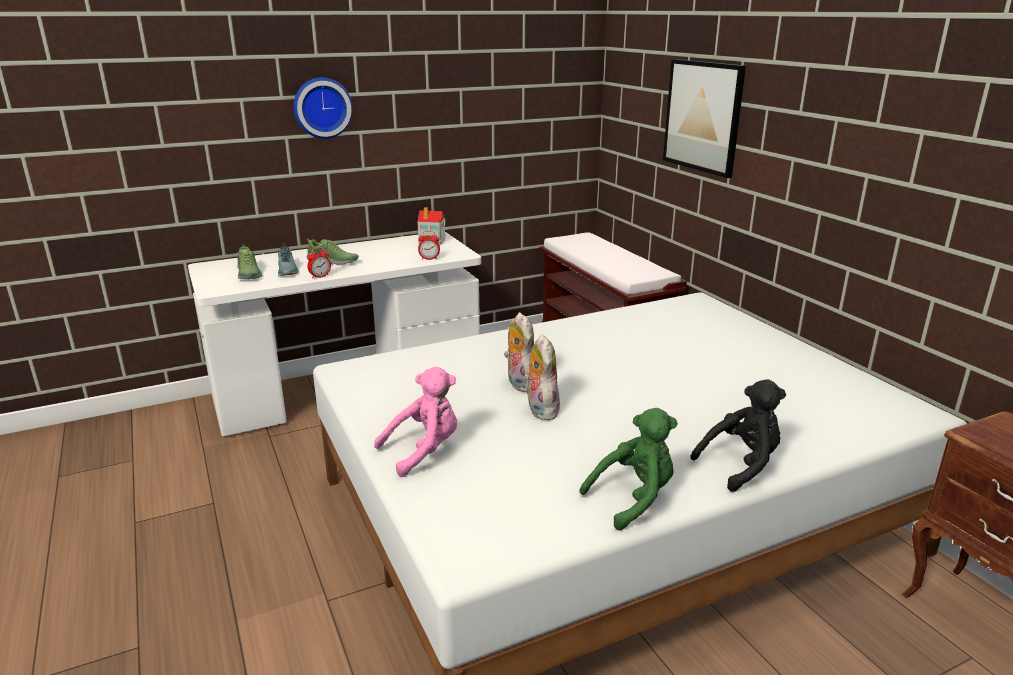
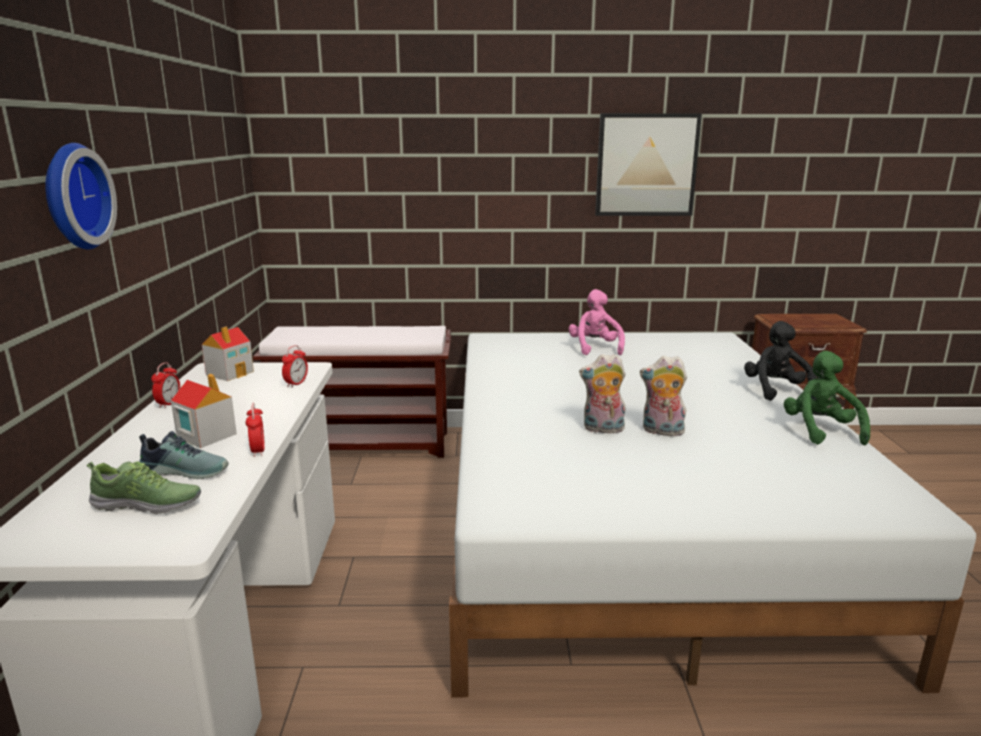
camera: 65 degrees left, 5 degrees down
(333, 262) = (206, 435): shoe -> toy house
(371, 243) = (169, 404): none -> alarm clock
(424, 451) = (724, 496): pink plush toy -> pink plush toy (595, 348)
(703, 116) = (435, 172): picture -> picture (646, 165)

